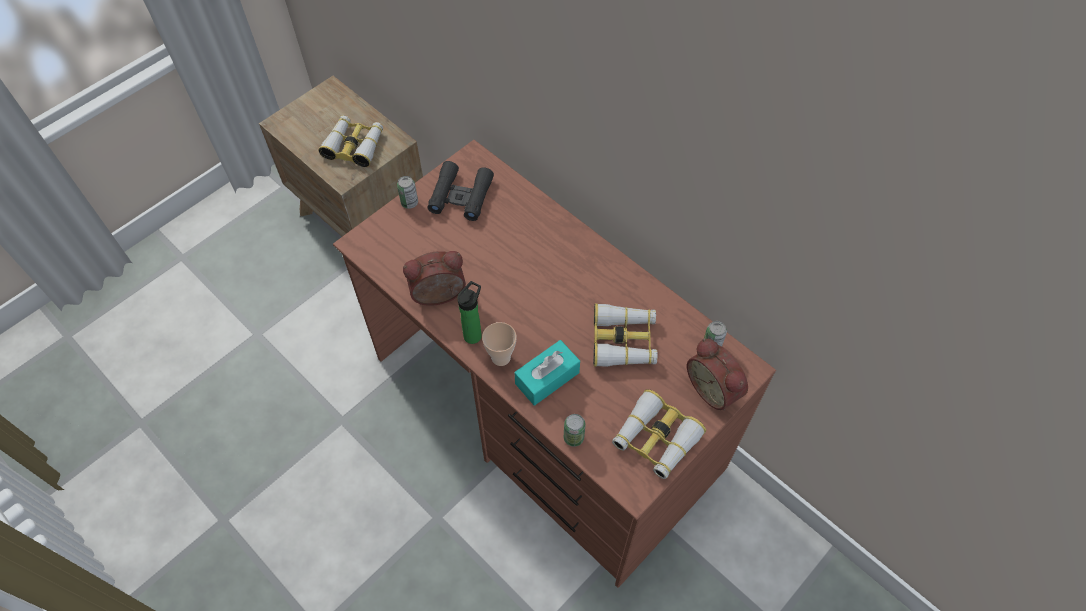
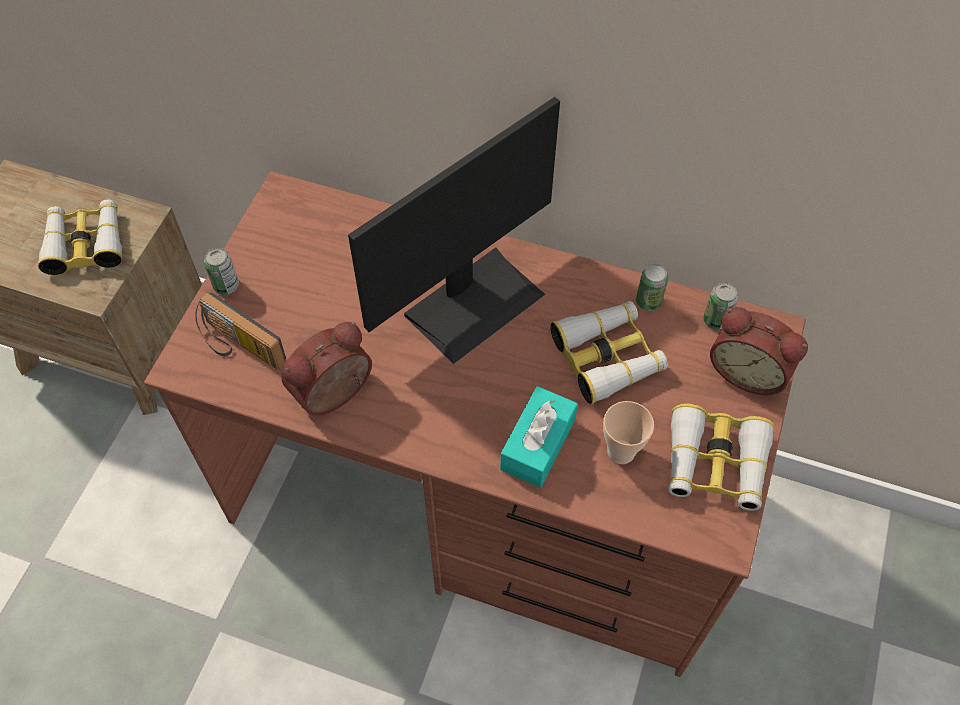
camera: 25 degrees left, 0 degrees up
(397, 243) = (238, 347): none -> radio
(461, 196) = (293, 251): black binoculars -> none
(474, 334) = (410, 426): bottle -> none
(501, 357) = (463, 443): cup -> cup (621, 451)
(556, 271) = (473, 302): none -> monitor
(573, 437) = (613, 507): can -> can (648, 301)

